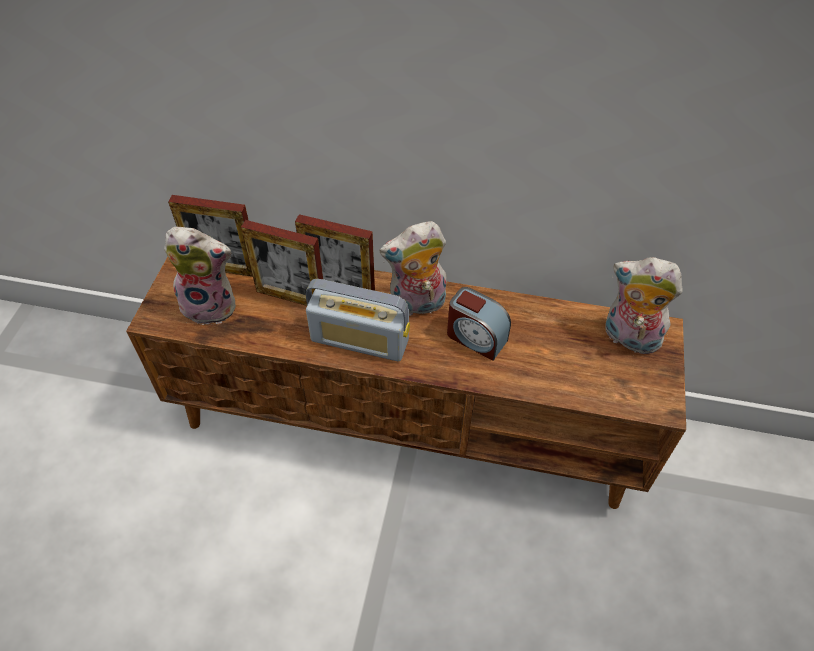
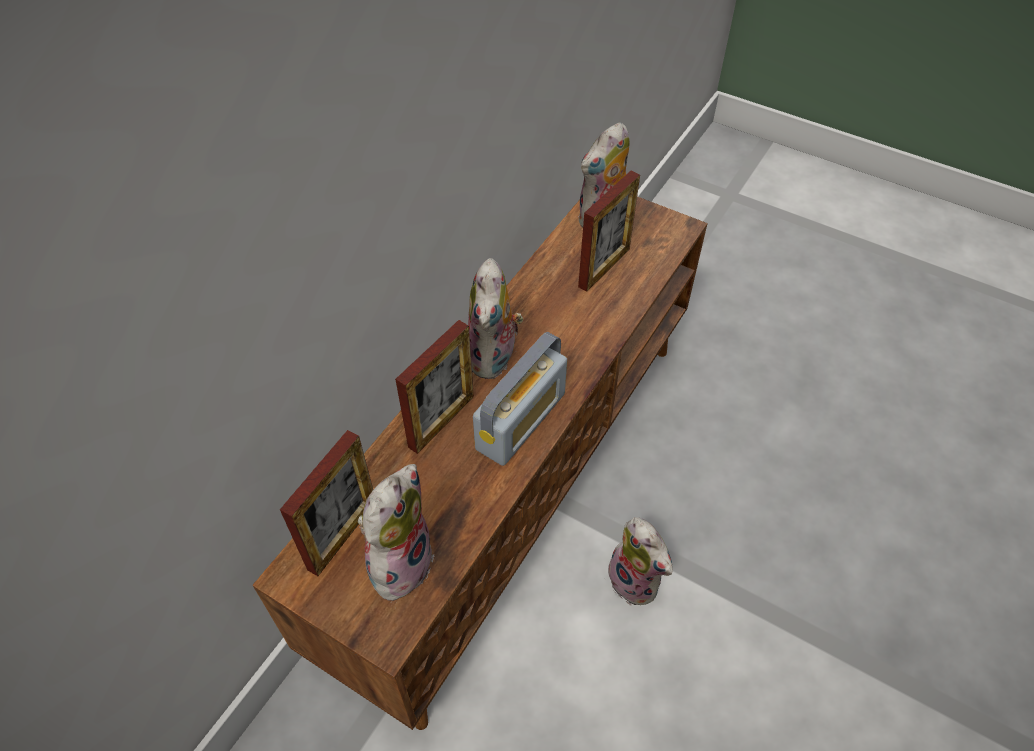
camera: 70 degrees left, 0 degrees up
(291, 297) = (427, 472): picture frame -> picture frame (604, 268)
(351, 543) = (637, 581): none -> plush toy
(475, 338) = (558, 324): alarm clock -> none

